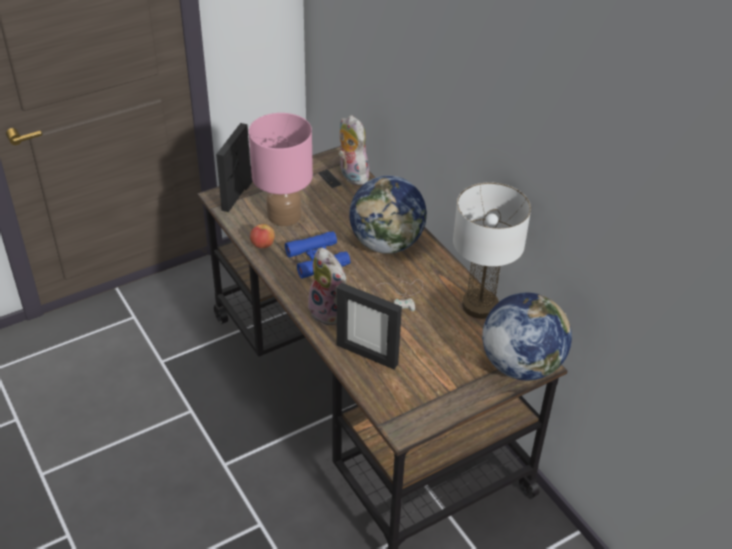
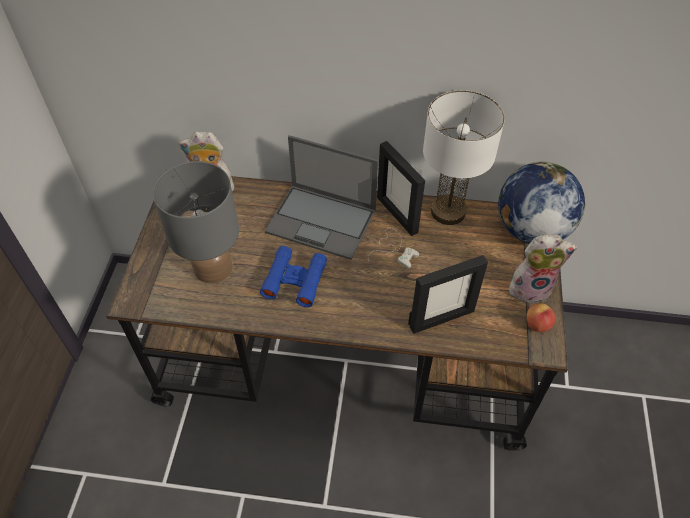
camera: 50 degrees left, 10 degrees up
(238, 195) = (146, 285): picture frame -> picture frame (398, 214)
(262, 245) = (235, 308): apple -> apple (537, 325)
(284, 216) = (213, 268): pink table lamp -> grey table lamp
(329, 312) = (368, 313): plush toy -> plush toy (531, 287)
(387, 244) = (322, 221): globe -> laptop

